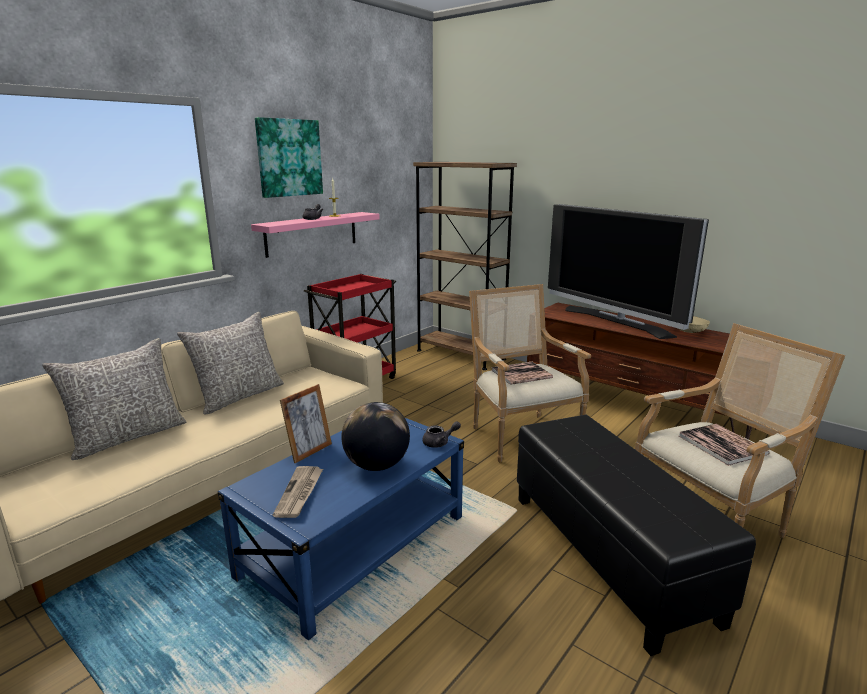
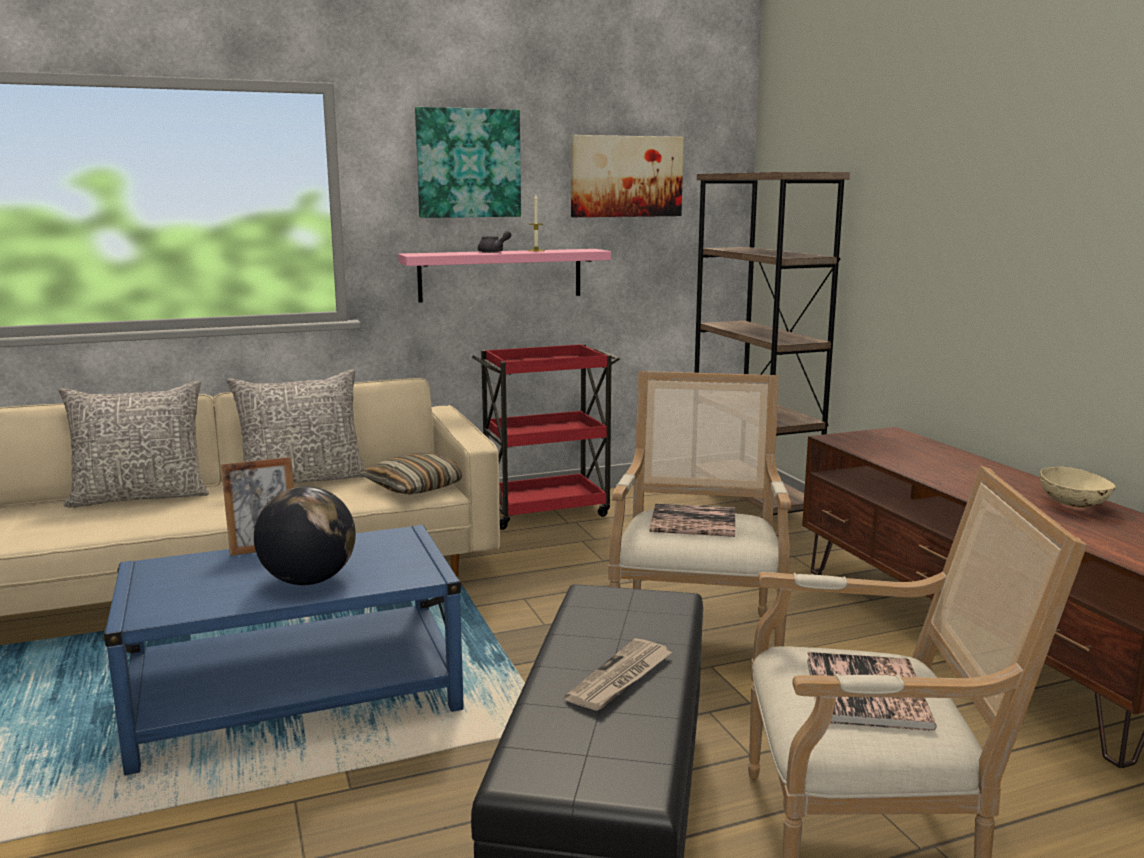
camera: 30 degrees right, 5 degrees down
(300, 493) = (185, 585): newspaper -> newspaper (621, 678)
(326, 385) = (416, 487): none -> pillow
(374, 164) = (626, 176): none -> picture
(439, 443) = (422, 576): grey teapot -> none
(616, 322) = (949, 468): television -> none

